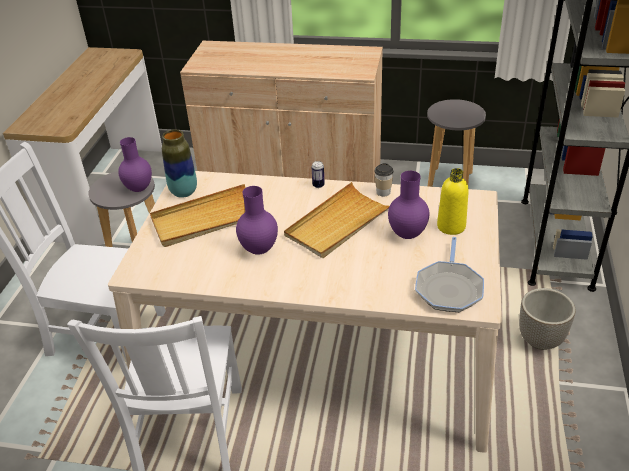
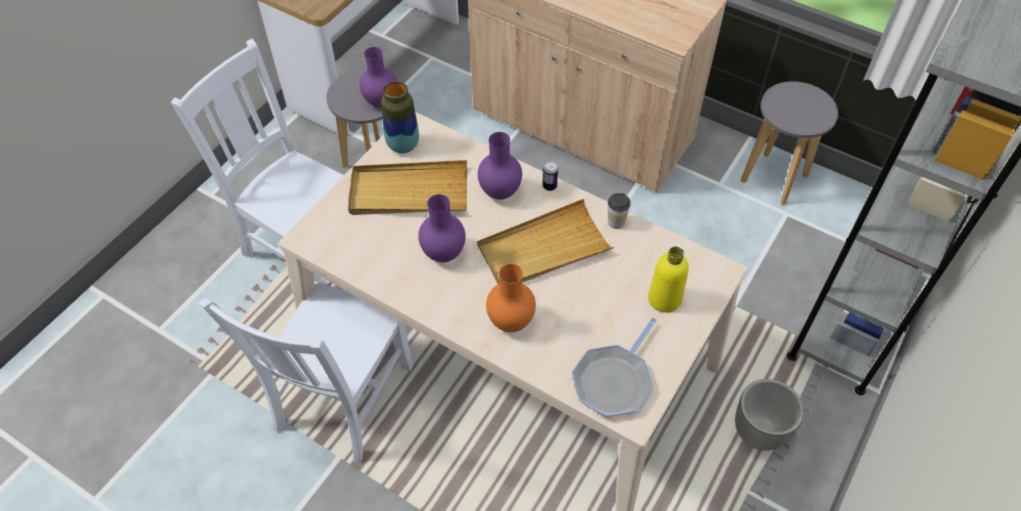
camera: 20 degrees right, 15 degrees up
(341, 276) = (509, 321): none -> orange vase
(406, 234) = (608, 292): purple vase -> purple vase (499, 192)

